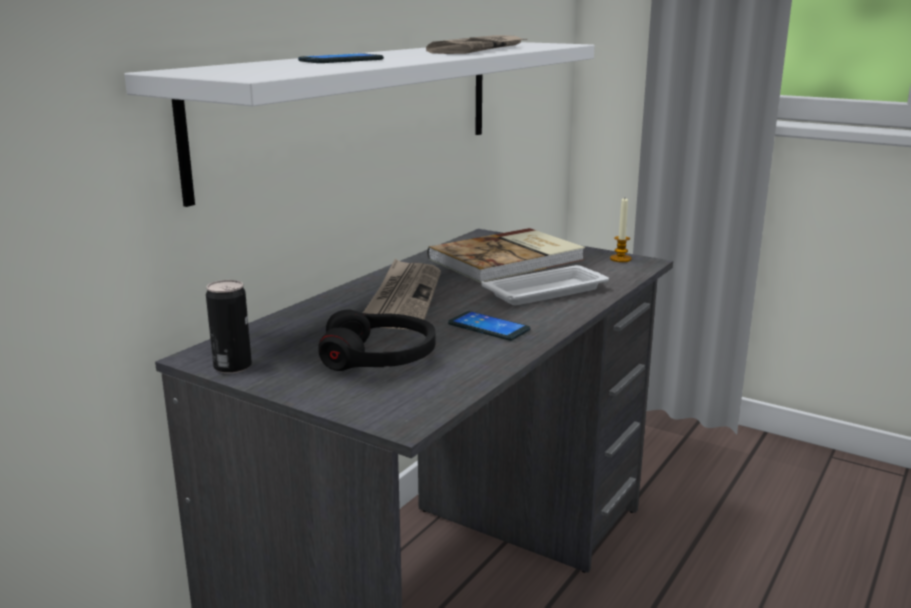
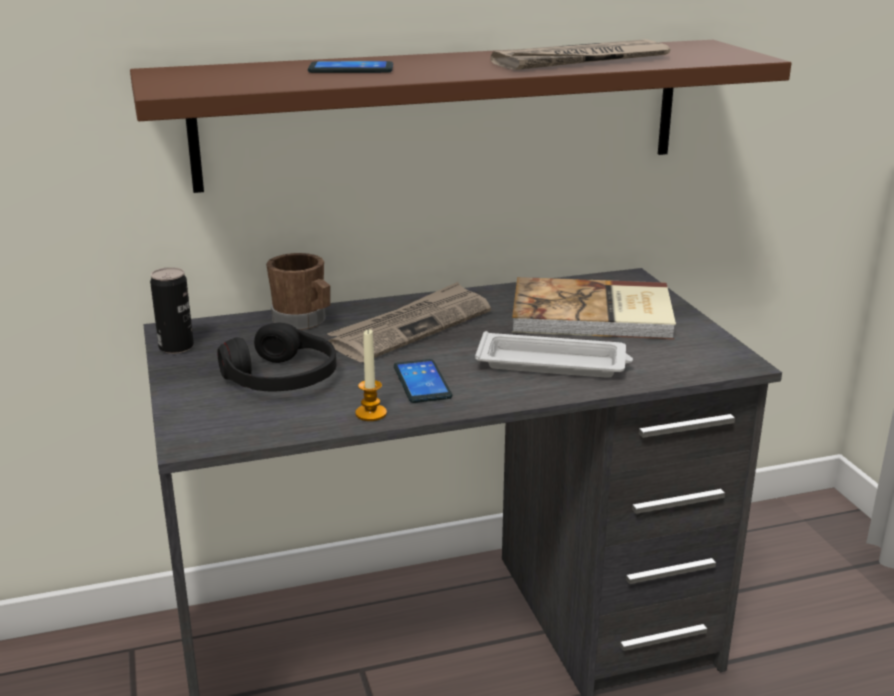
camera: 40 degrees right, 5 degrees up
(309, 318) = (303, 321): none -> brown mug
(360, 109) = (444, 113): white shelf -> brown shelf
(620, 259) = (718, 351): candle -> candle (371, 413)

